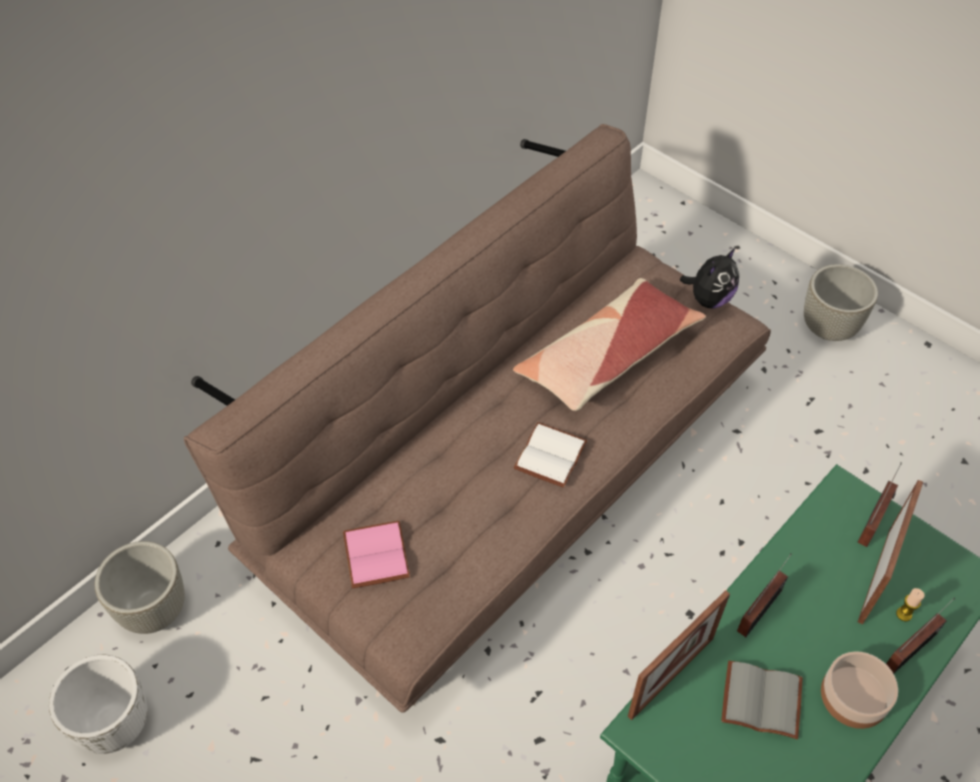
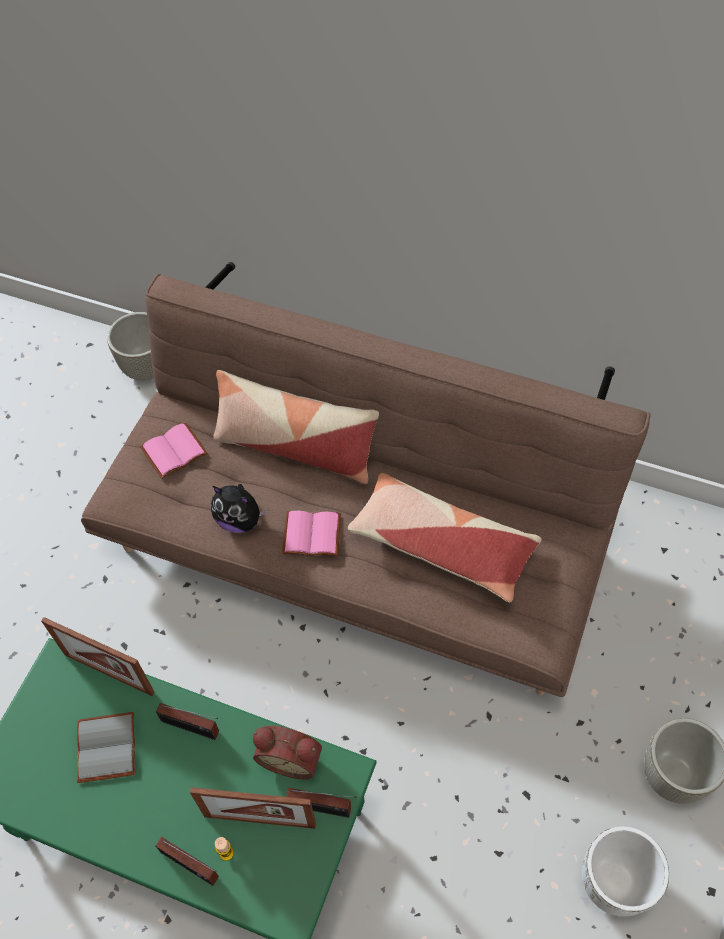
camera: 70 degrees right, 5 degrees up
(114, 725) = (60, 386): white planter -> white planter (612, 882)
(430, 439) = (295, 446): none -> pillow
(549, 454) = (313, 533): white book -> pink book
(709, 299) = (560, 610): plush toy -> plush toy (240, 520)
(817, 530) = (291, 758): none -> alarm clock
(855, 696) = (131, 824): bowl -> none

